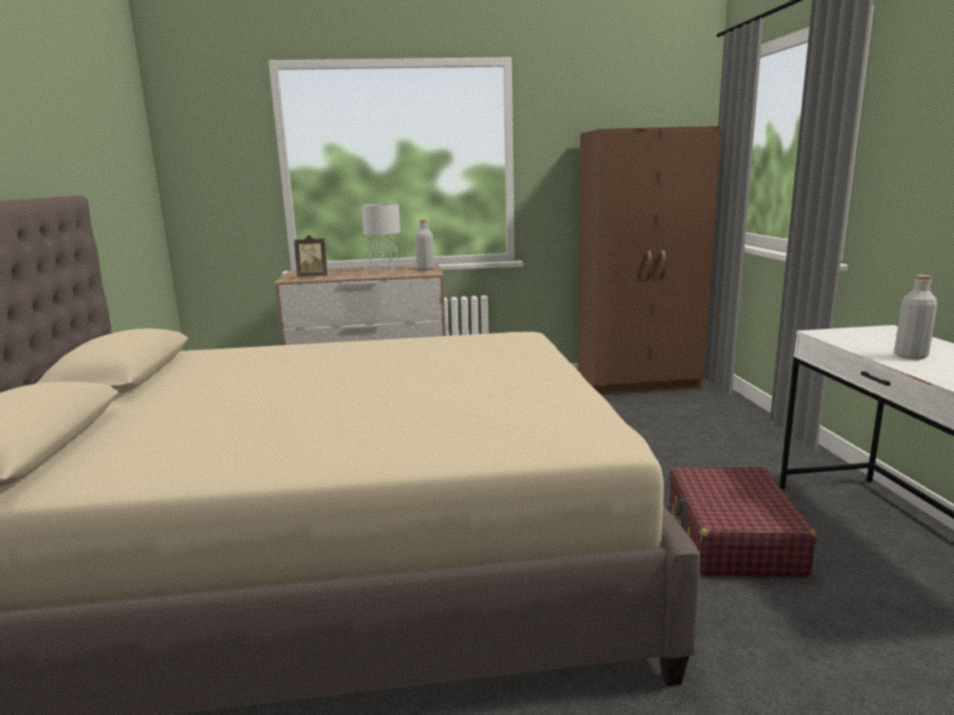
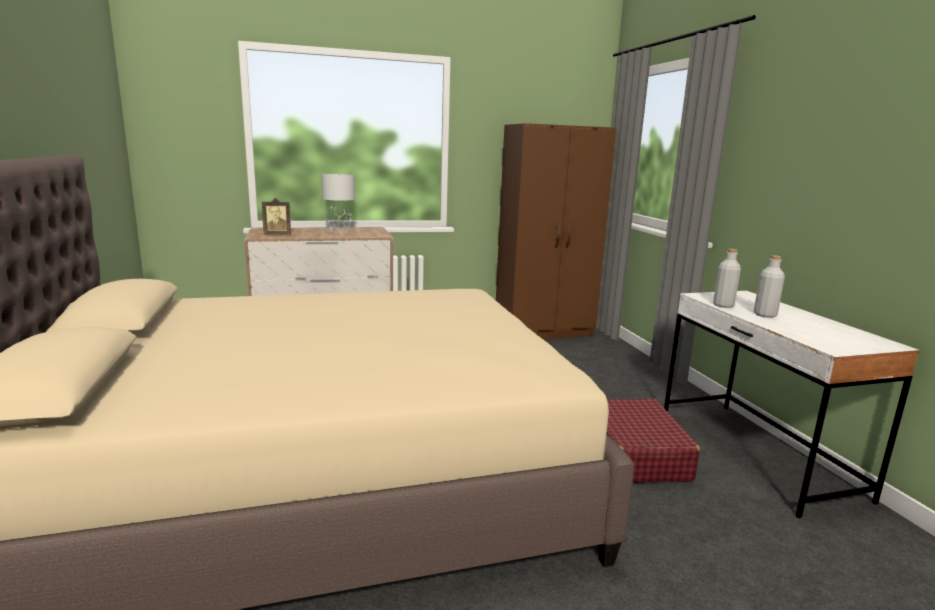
camera: 10 degrees left, 0 degrees up
(426, 269) = (375, 231): grey bottle -> grey bottle (723, 305)

